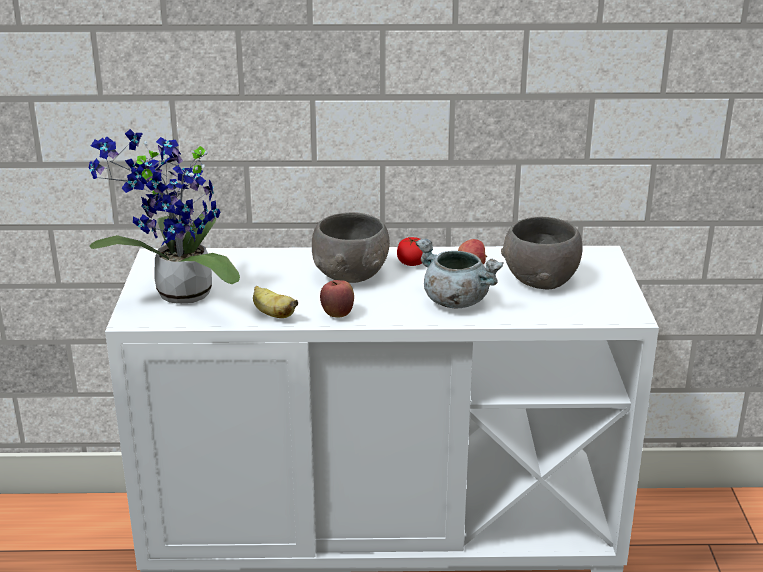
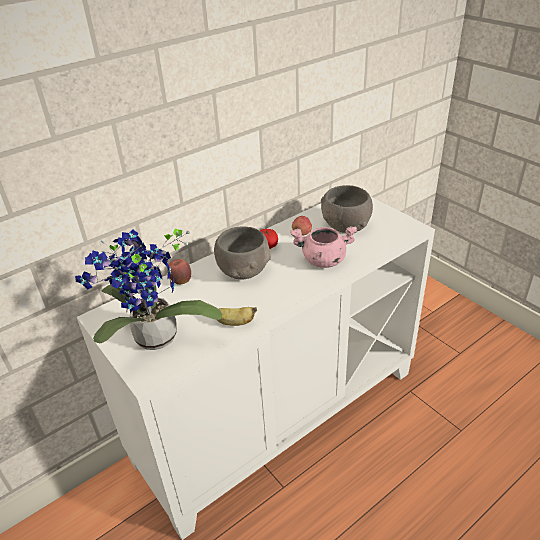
camera: 35 degrees left, 10 degrees up
(338, 314) = (273, 302): apple -> apple (181, 281)
(455, 301) = (323, 260): grey cooking pot -> pink cooking pot

